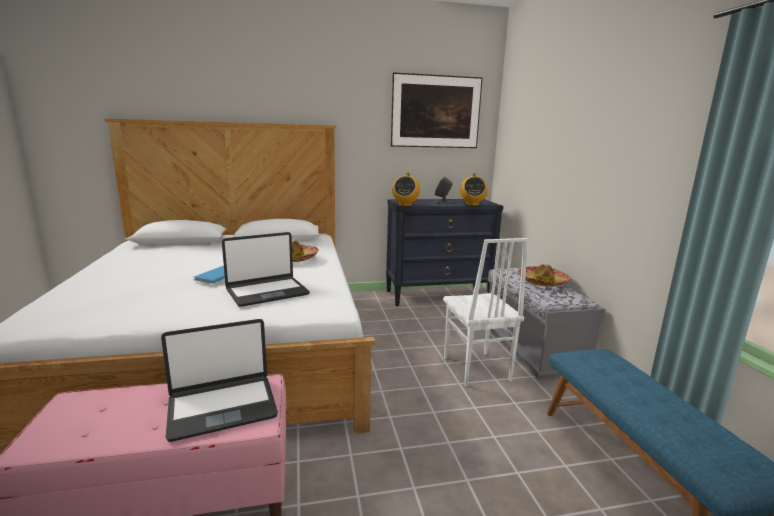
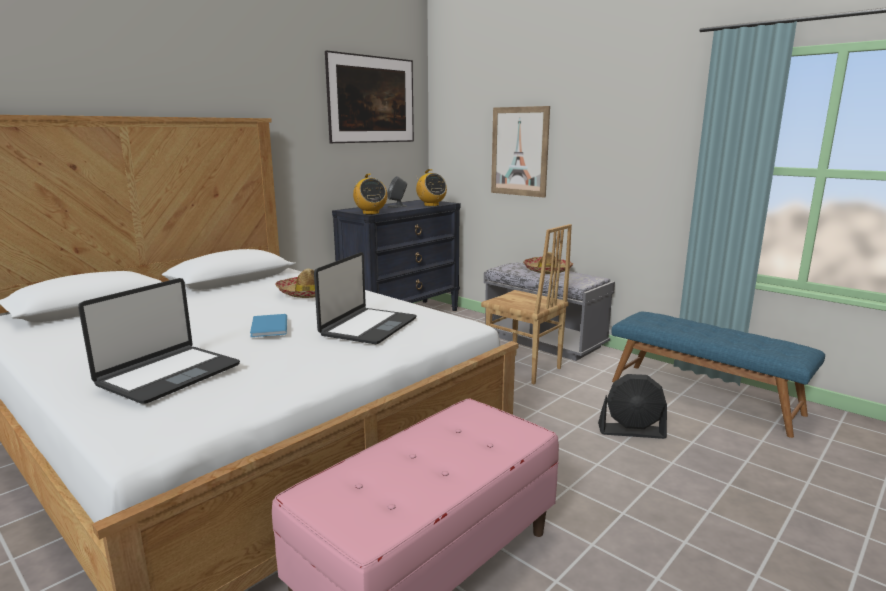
camera: 35 degrees left, 0 degrees up
(222, 407) = (474, 436): laptop -> laptop (168, 375)
(475, 369) = (523, 369): white chair -> brown chair
(494, 472) = (631, 431): none -> black fan
(549, 161) = (519, 151): none -> picture

